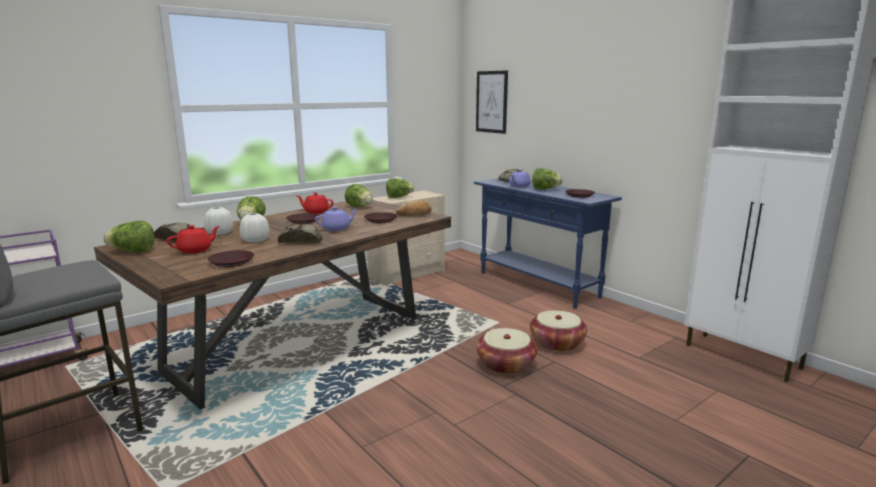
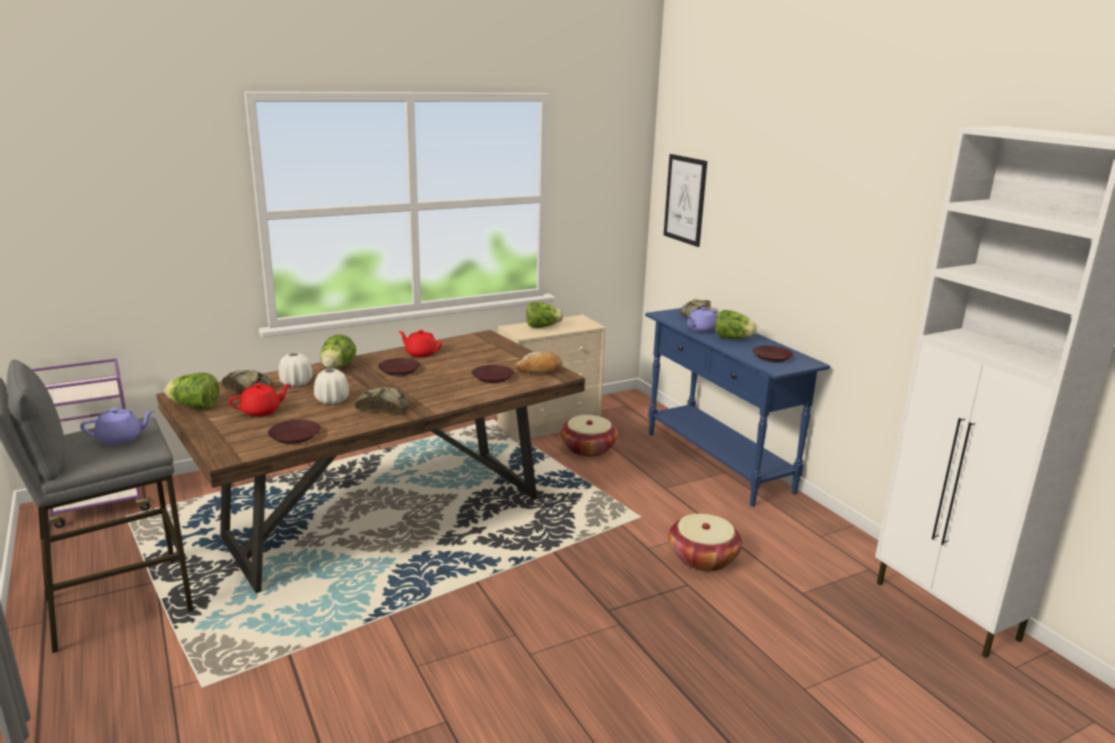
camera: 10 degrees right, 5 degrees up
(337, 228) = (433, 388): purple teapot -> purple teapot (121, 438)
(360, 207) = (478, 349): lettuce -> none
(506, 364) = (624, 580): basket -> basket (588, 449)

